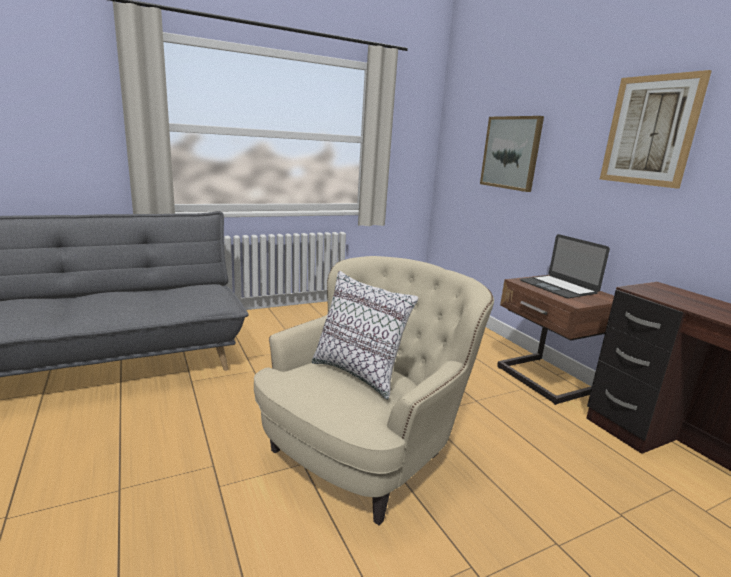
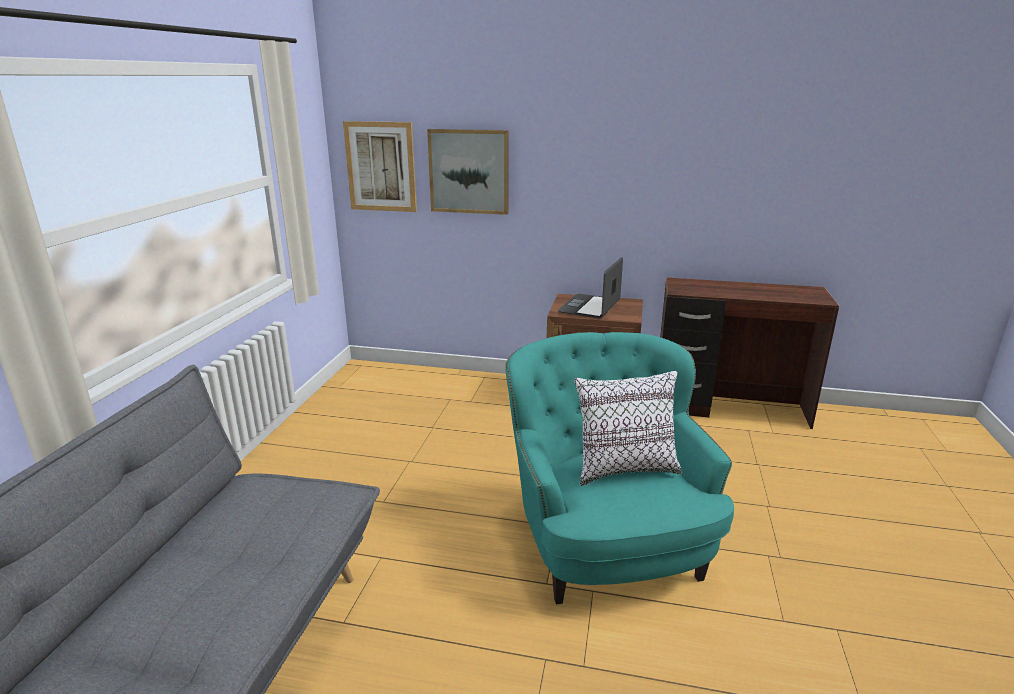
camera: 50 degrees left, 5 degrees up
(365, 451) = (606, 543): beige armchair -> turquoise armchair
(558, 287) = (589, 306): laptop -> laptop turned 105 degrees clockwise
(650, 131) = (634, 147): picture -> picture (381, 167)

